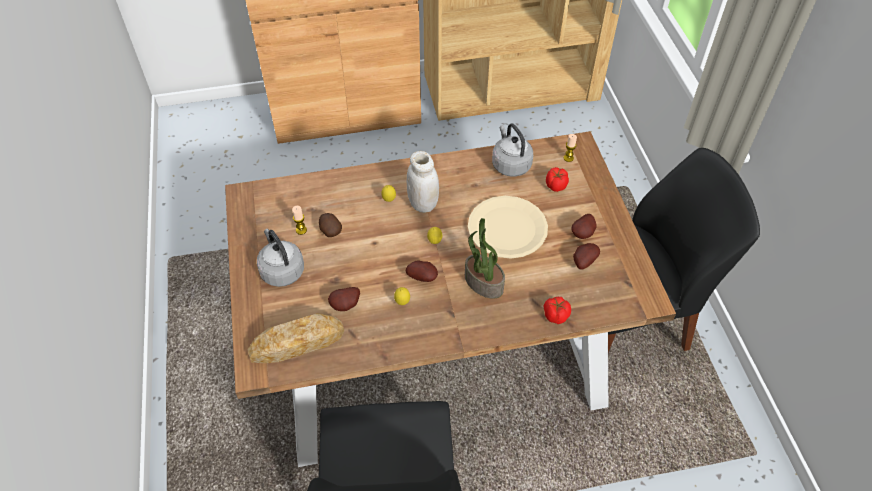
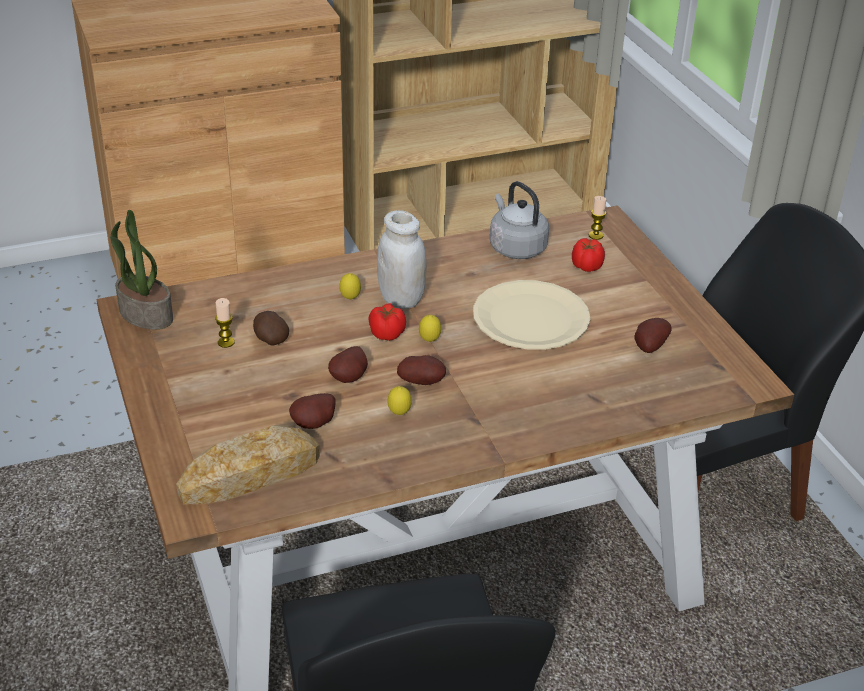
camera: 10 degrees left, 15 degrees down
(281, 270) = (206, 391): grey kettle -> none
(482, 283) = (511, 382): potted plant -> potted plant (144, 315)
(555, 315) = (626, 410): tomato -> tomato (386, 334)
(583, 234) = (640, 316): potato -> potato (350, 378)

